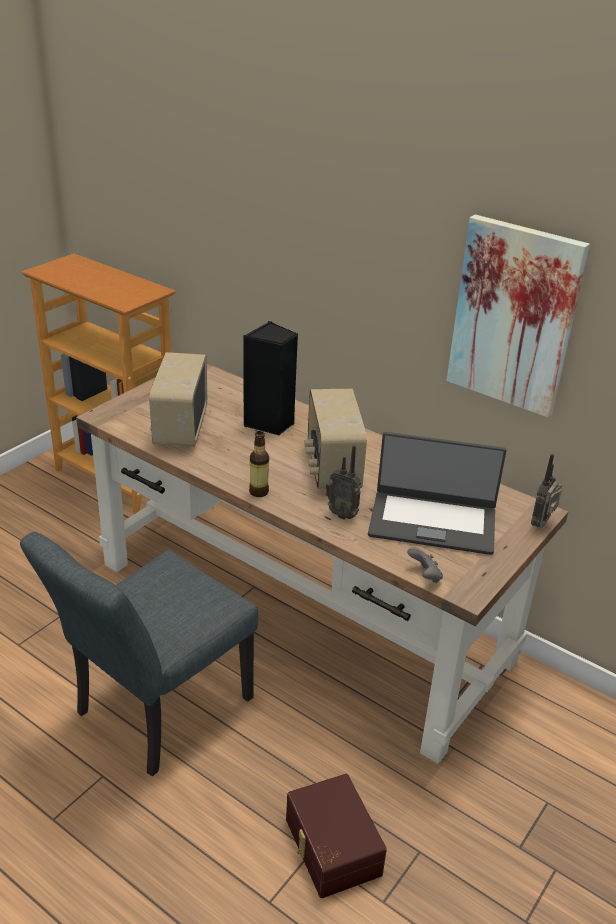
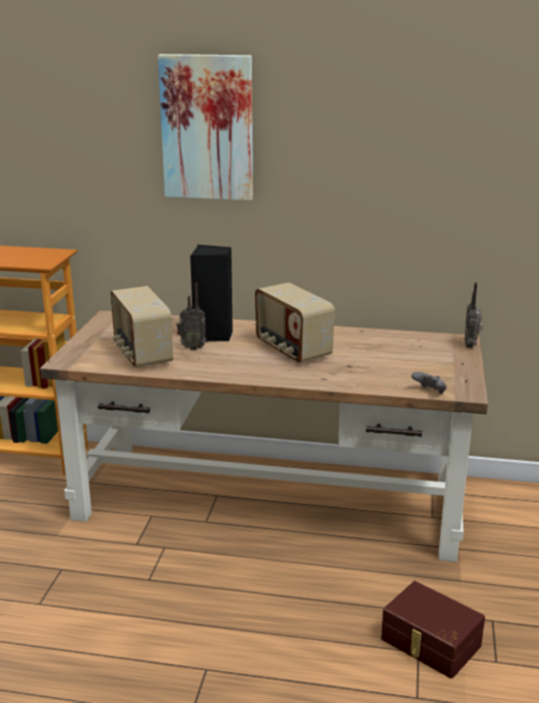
camera: 25 degrees left, 10 degrees down
(154, 712) = (210, 608): grey chair -> none
(259, 492) = (254, 377): bottle -> none
(342, 514) = (332, 374): radio -> radio (192, 347)
(432, 522) = (399, 362): laptop -> none
(514, 316) = (412, 190): picture -> picture (207, 128)

